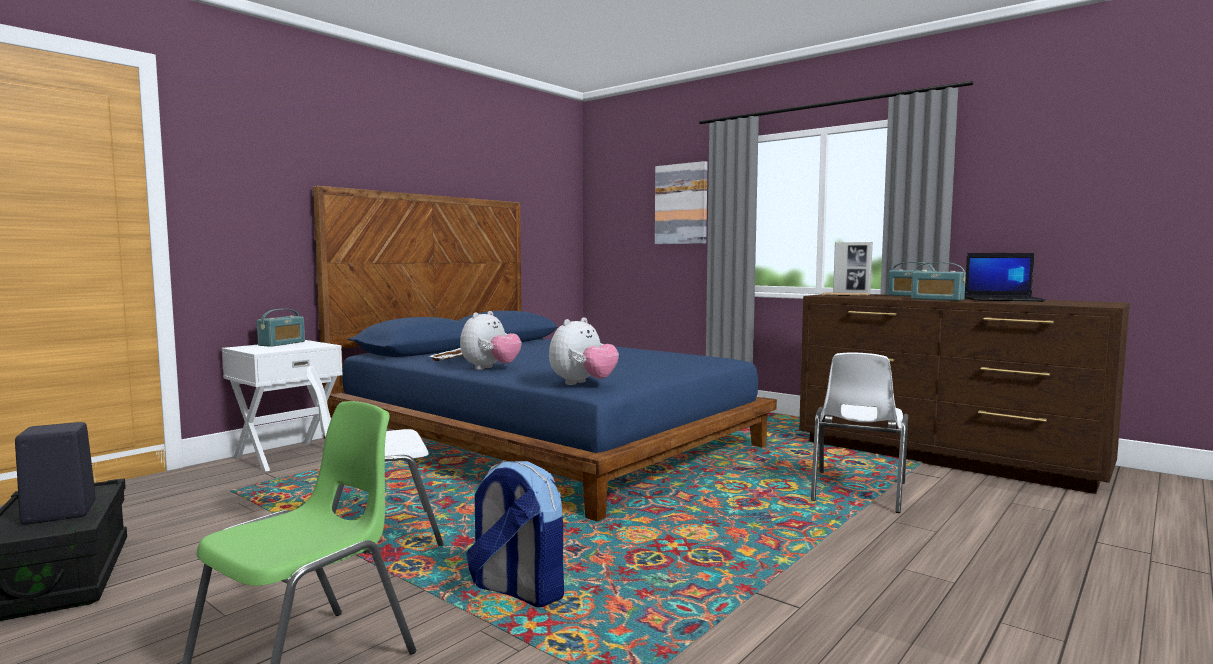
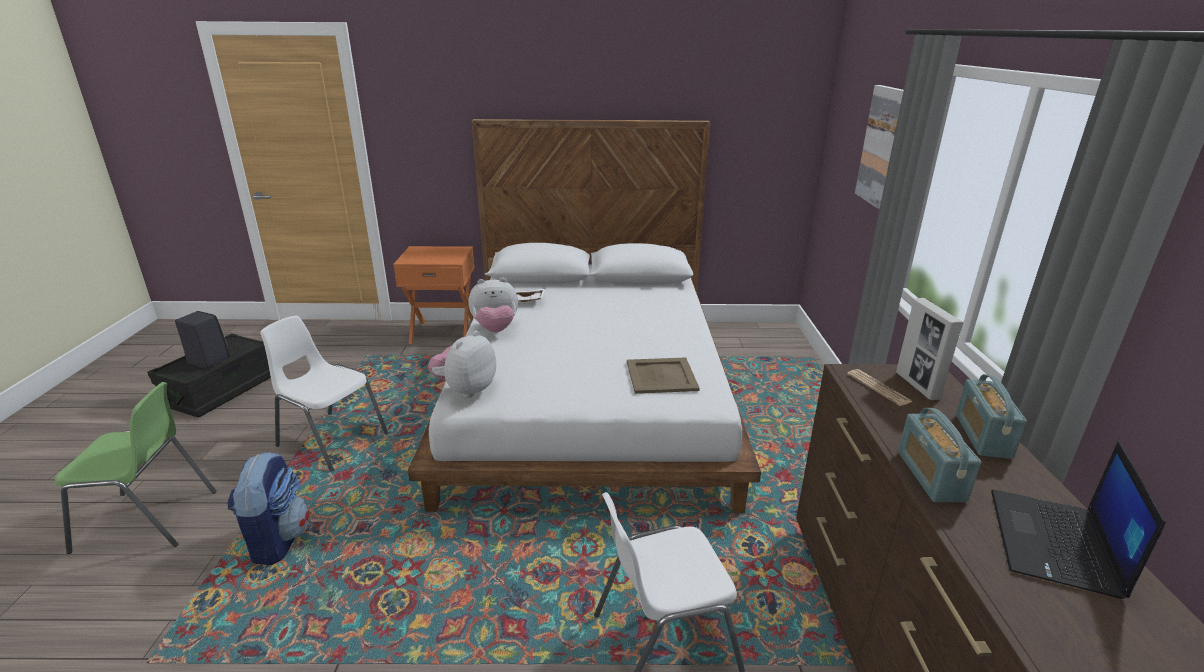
camera: 50 degrees right, 20 degrees up
(282, 343) = (444, 250): radio -> none
(287, 455) = (443, 332): white nightstand -> orange nightstand
(545, 442) = (590, 395): blue bed -> white bed
(583, 384) = (466, 390): plush toy -> plush toy turned 120 degrees clockwise
(673, 358) = (660, 375): none -> beige tray
(1003, 299) = (1055, 544): laptop -> laptop turned 45 degrees clockwise

